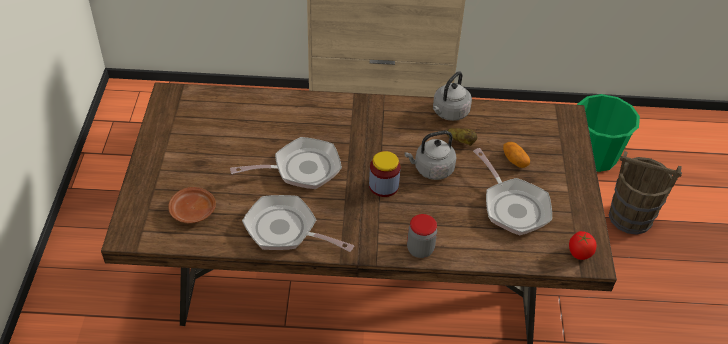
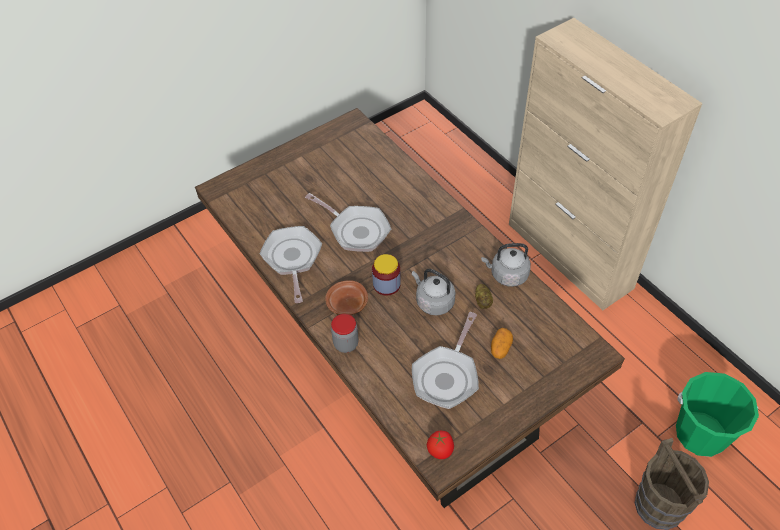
camera: 55 degrees right, 5 degrees up
(193, 211) = (264, 204): brown plate -> brown plate (347, 303)

